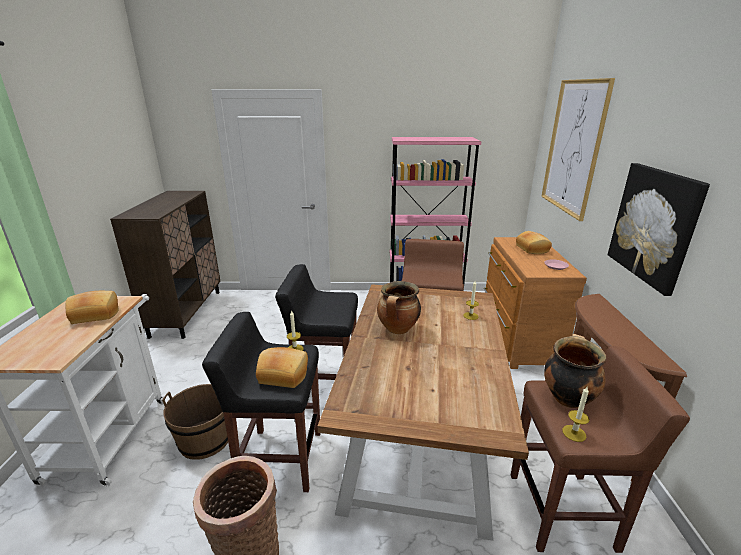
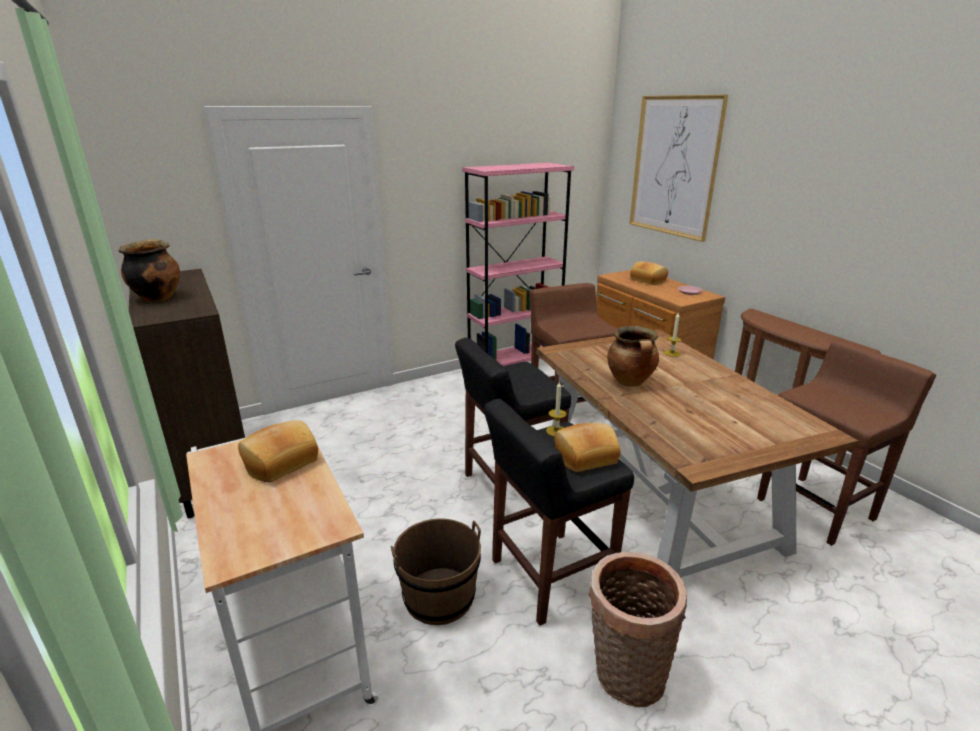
camera: 30 degrees left, 0 degrees up
(567, 397) = (822, 396): cooking pot -> cooking pot (158, 297)
(574, 433) = (859, 418): candle -> none
(654, 225) = (810, 231): picture -> none

